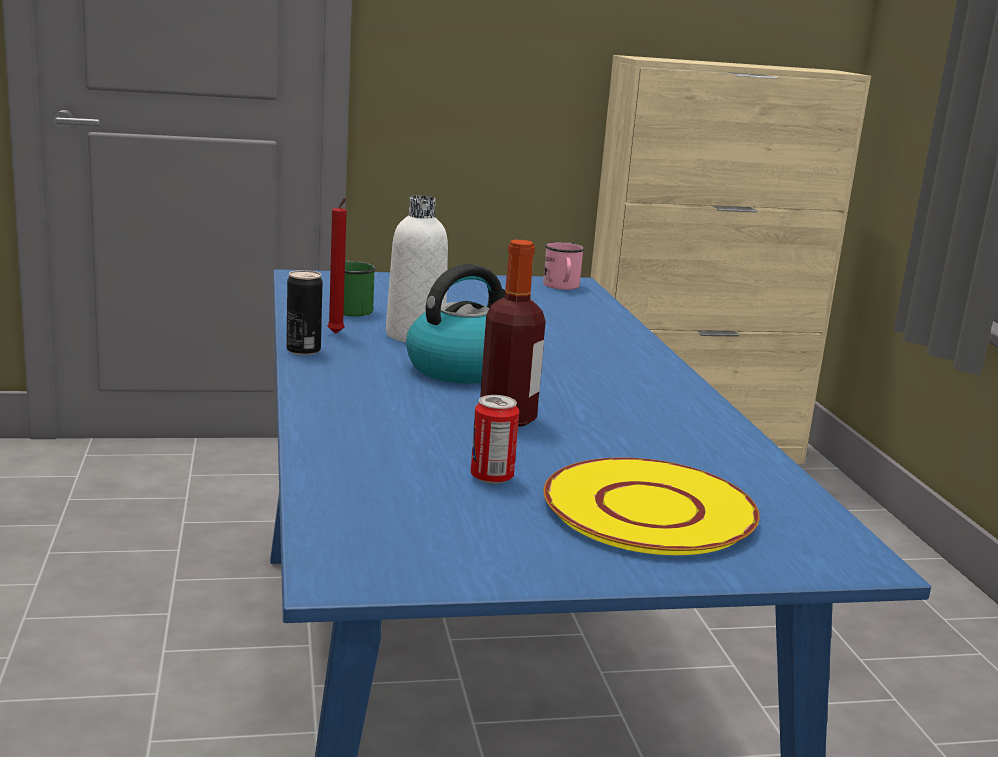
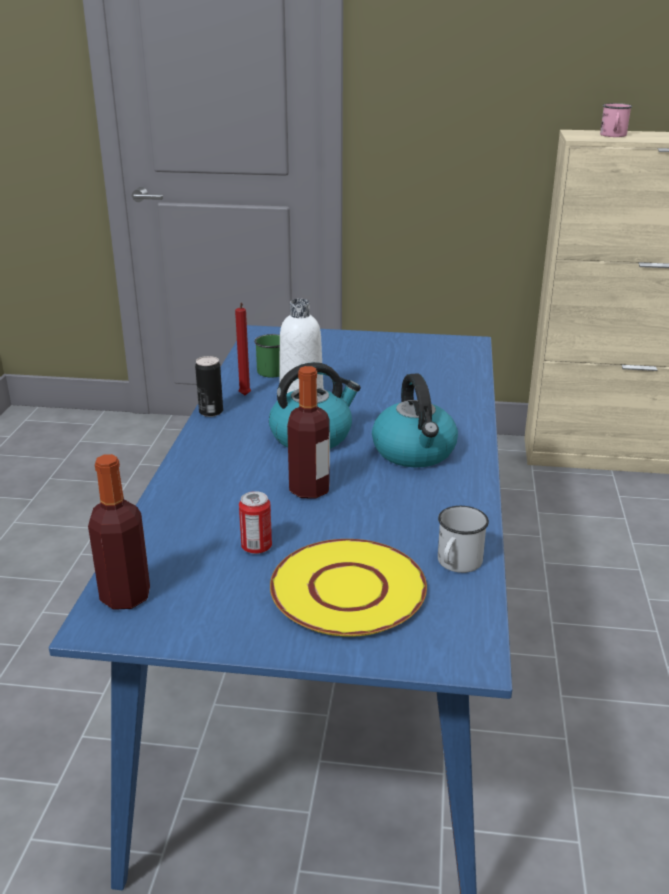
camera: 20 degrees right, 10 degrees up
(354, 541) = (125, 596): none -> bottle
(562, 287) = (456, 348): pink mug -> pink mug (613, 136)
(604, 378) = (415, 452): none -> kettle
(754, 476) = (456, 564): none -> white mug

